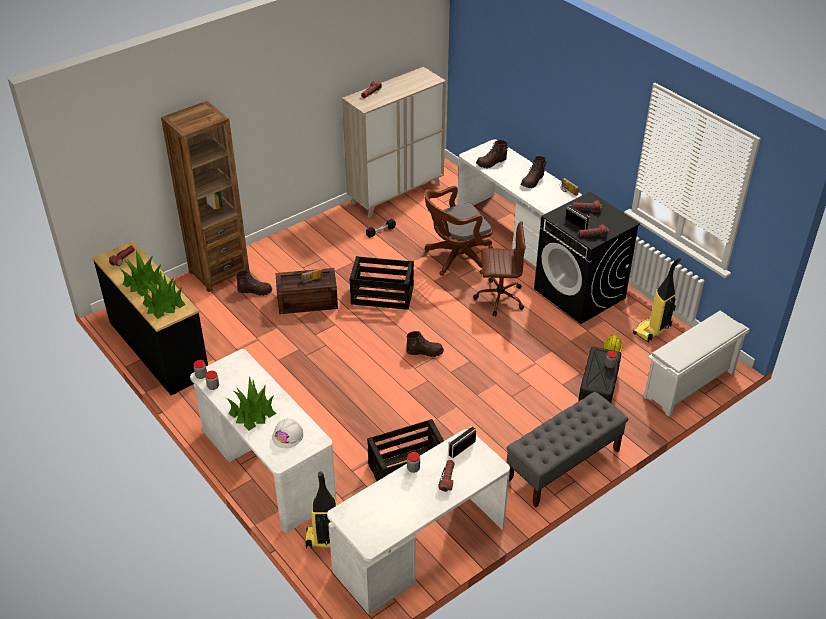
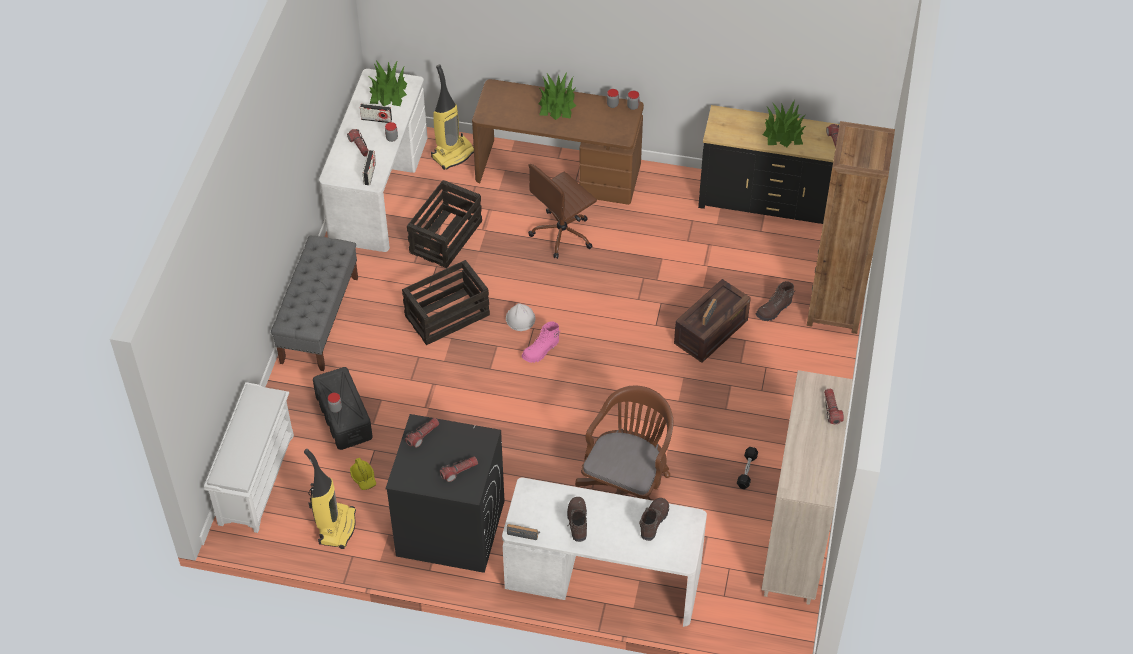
camera: 140 degrees right, 10 degrees up
(163, 304) = (737, 126): potted plant -> potted plant (388, 93)
(266, 467) = (558, 172): white desk -> brown desk
(288, 436) = (510, 106): white hard hat -> white hard hat (520, 318)
(381, 295) = (650, 386): crate -> crate (447, 315)
(425, 352) = (541, 351): brown boot -> pink boot
(499, 298) = (530, 463): brown office chair -> brown office chair (563, 234)
(576, 224) = (453, 440): radio -> radio (376, 119)

